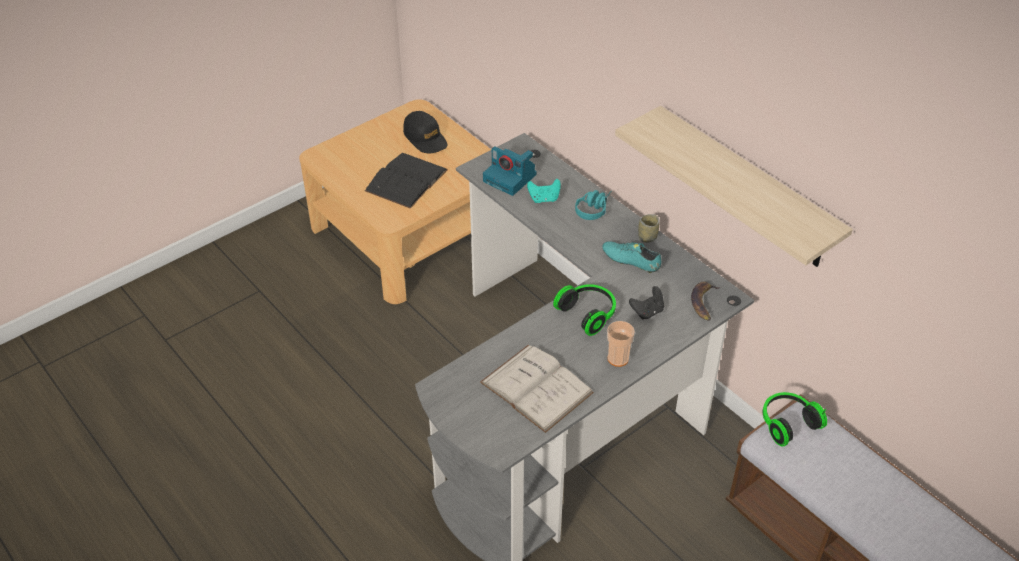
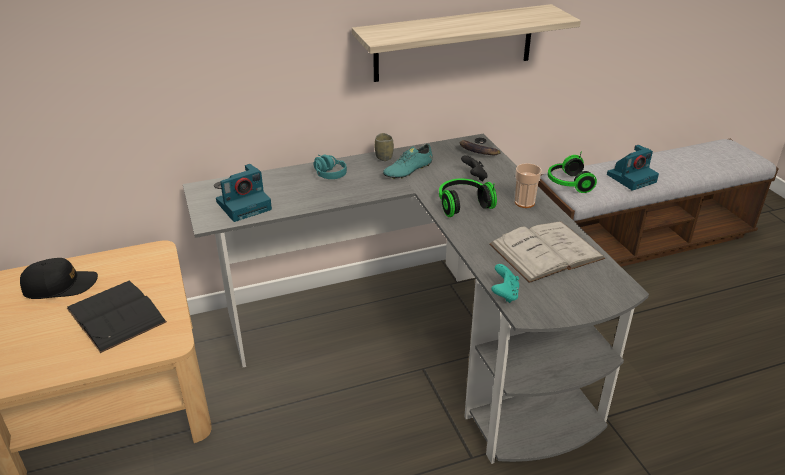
camera: 70 degrees left, 10 degrees down
(544, 199) = (292, 194): turquoise game controller -> turquoise game controller (504, 294)
(846, 486) = (631, 178): none -> camera

